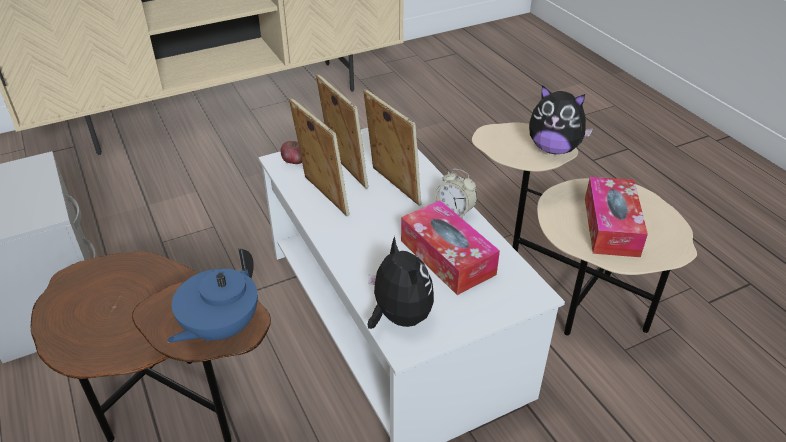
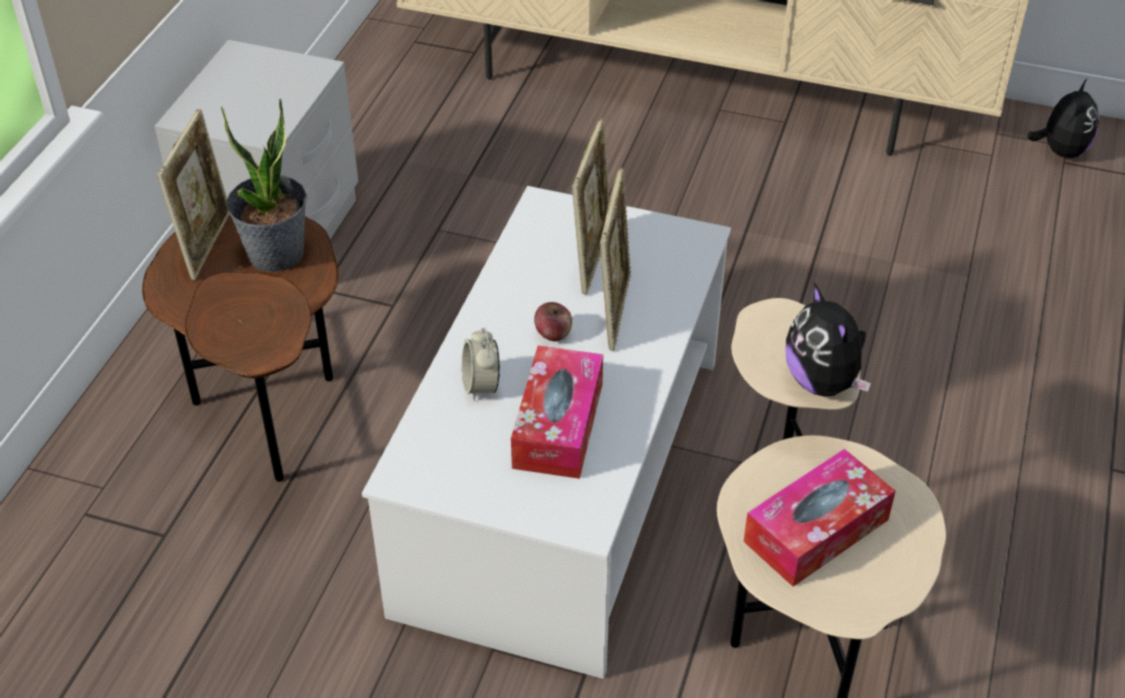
camera: 45 degrees right, 5 degrees up
(133, 284) = (276, 254): none -> potted plant
(220, 328) = (248, 339): blue teapot -> none
(294, 161) = (555, 213): apple -> apple (553, 333)
(322, 196) = (529, 274): picture frame -> picture frame (207, 244)
(399, 317) = (430, 448): plush toy -> plush toy (1060, 151)
(454, 212) = (637, 384): alarm clock -> alarm clock (481, 386)

